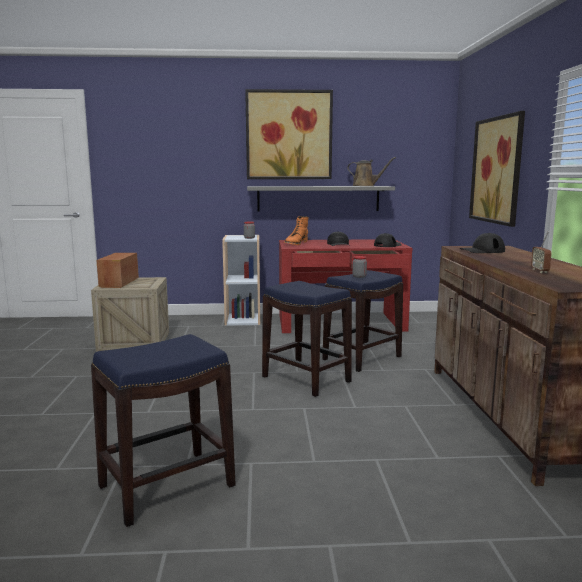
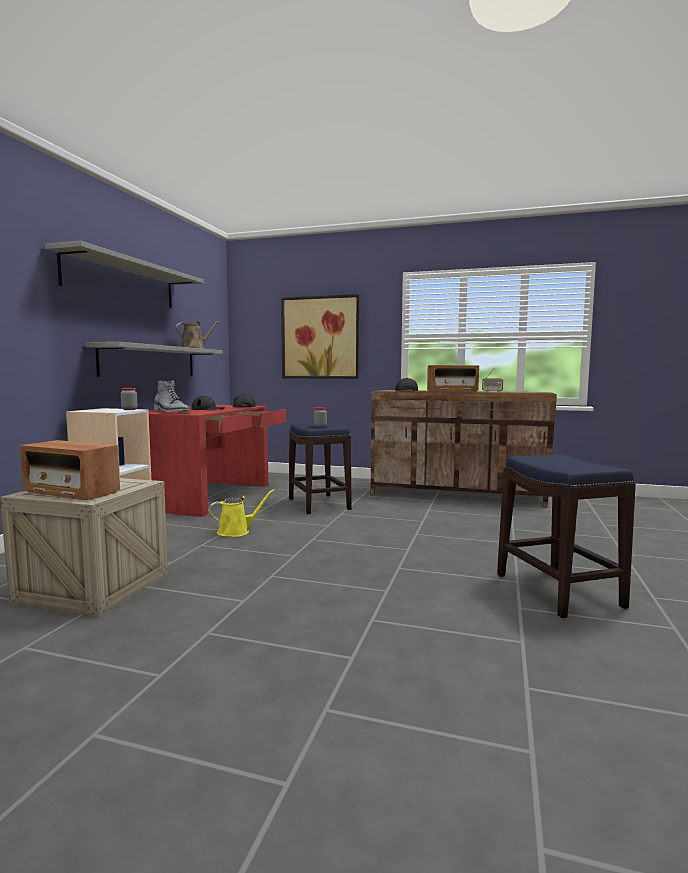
camera: 70 degrees left, 5 degrees down
(254, 348) = (236, 531): none -> yellow watering can
(289, 135) = (122, 281): picture -> grey shelf
(296, 243) = (171, 412): orange boot -> grey boot
(306, 379) = (352, 525): stool -> none
(527, 260) = (452, 391): none -> radio

